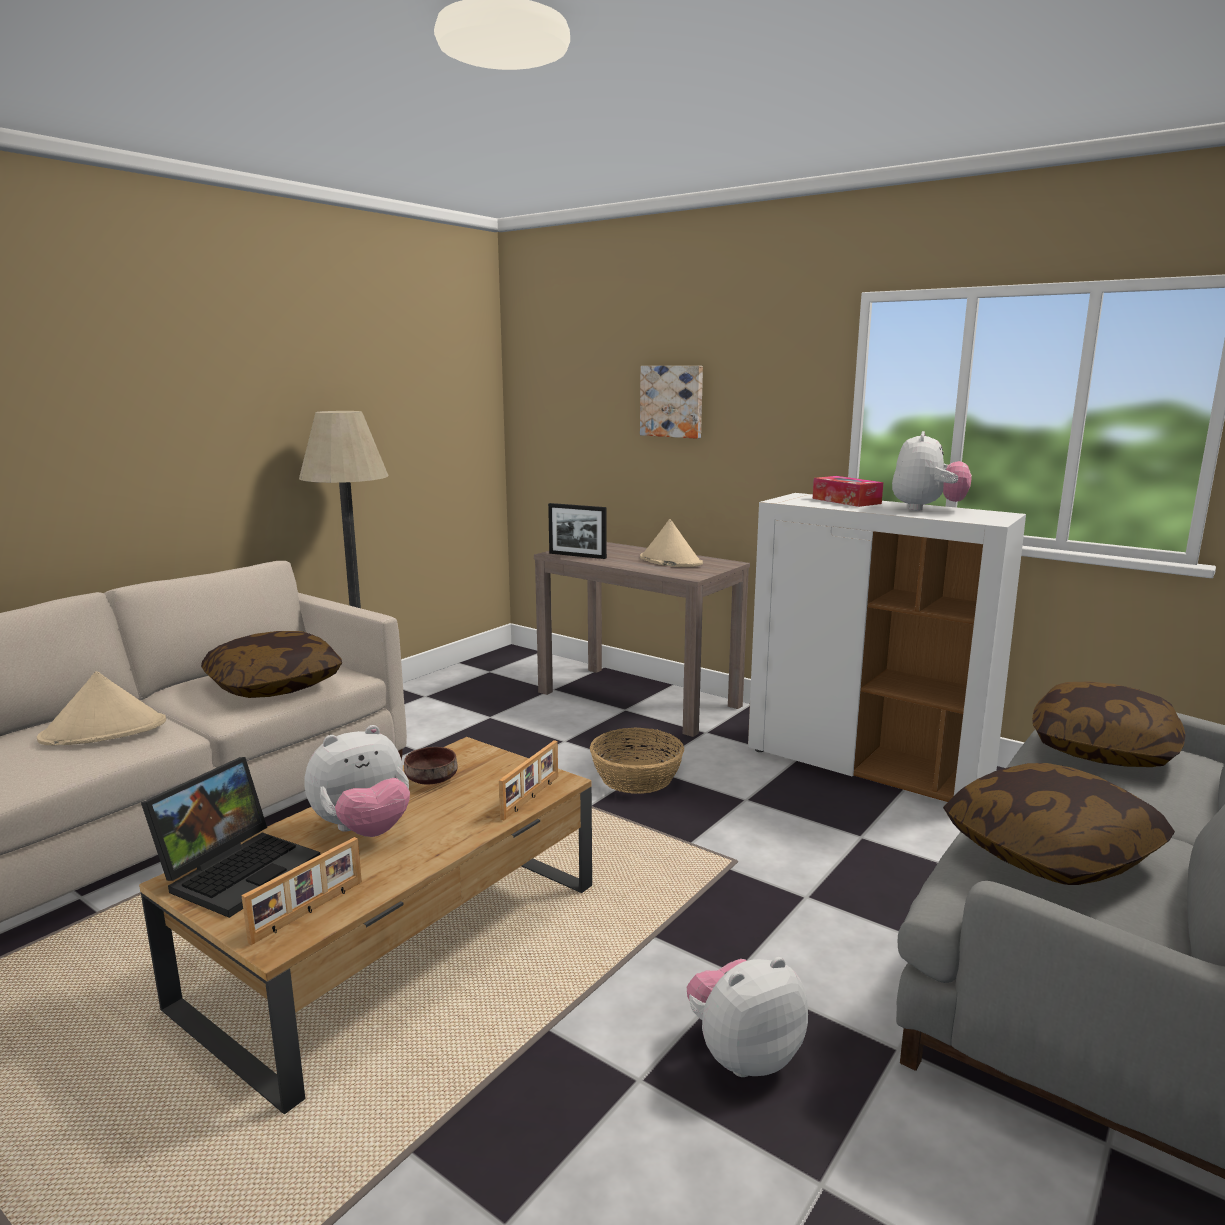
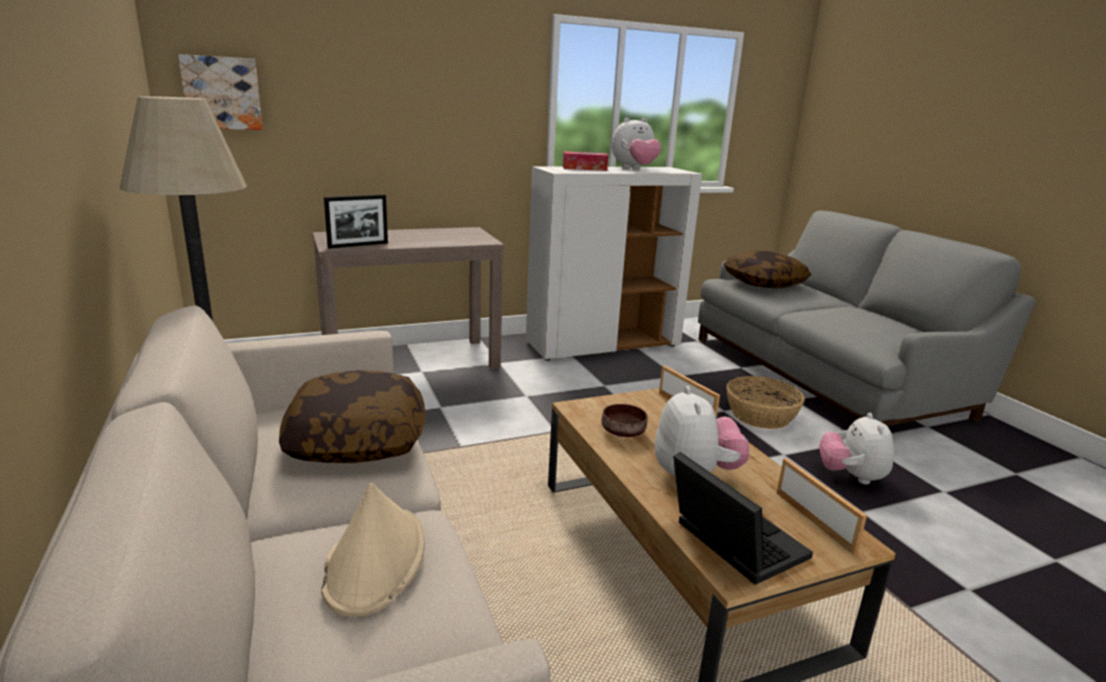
camera: 60 degrees left, 5 degrees up
(636, 777) = (534, 403): basket -> basket (760, 415)
(670, 561) = (434, 235): beige hat -> none
(672, 401) = (392, 93): picture -> picture (222, 93)
(927, 509) = (634, 168): plush toy -> plush toy turned 105 degrees clockwise
(1050, 852) = (860, 323): pillow -> none

